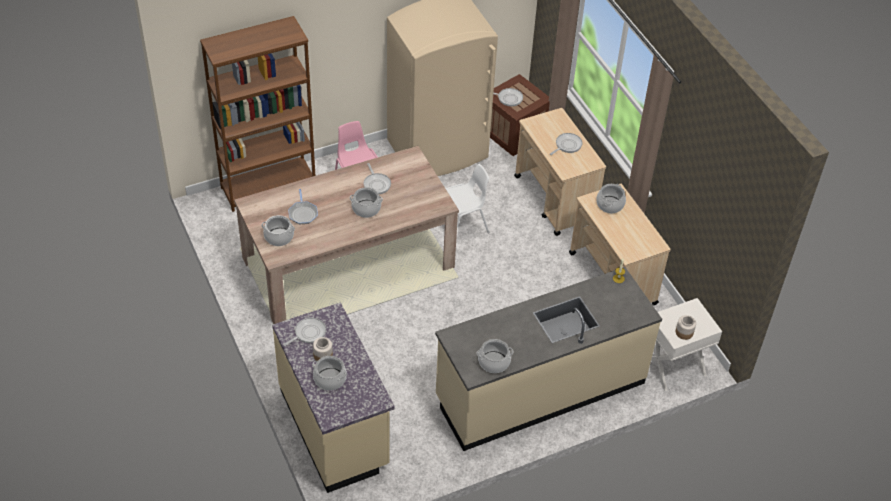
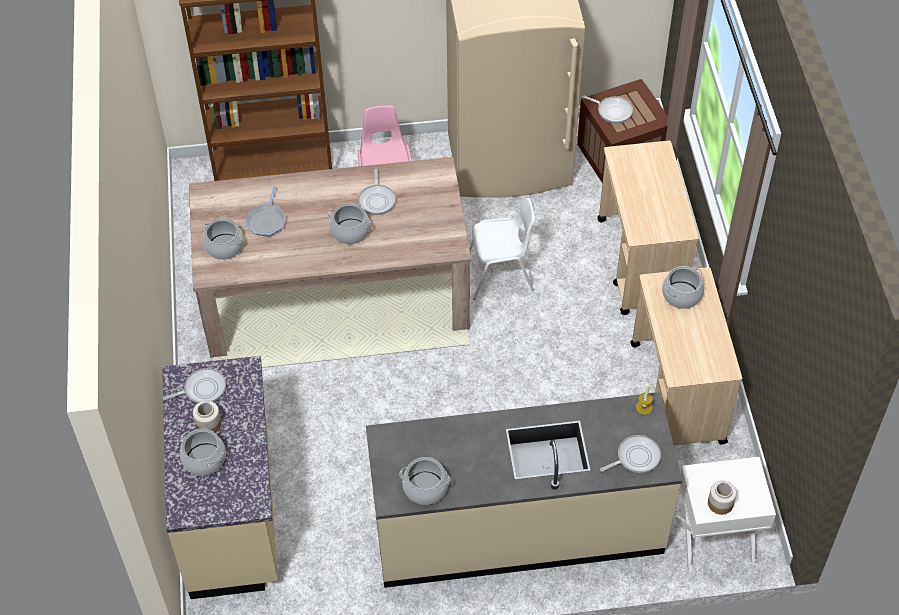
camera: 20 degrees right, 5 degrees up
(567, 145) = (655, 197): frying pan -> frying pan (635, 457)

